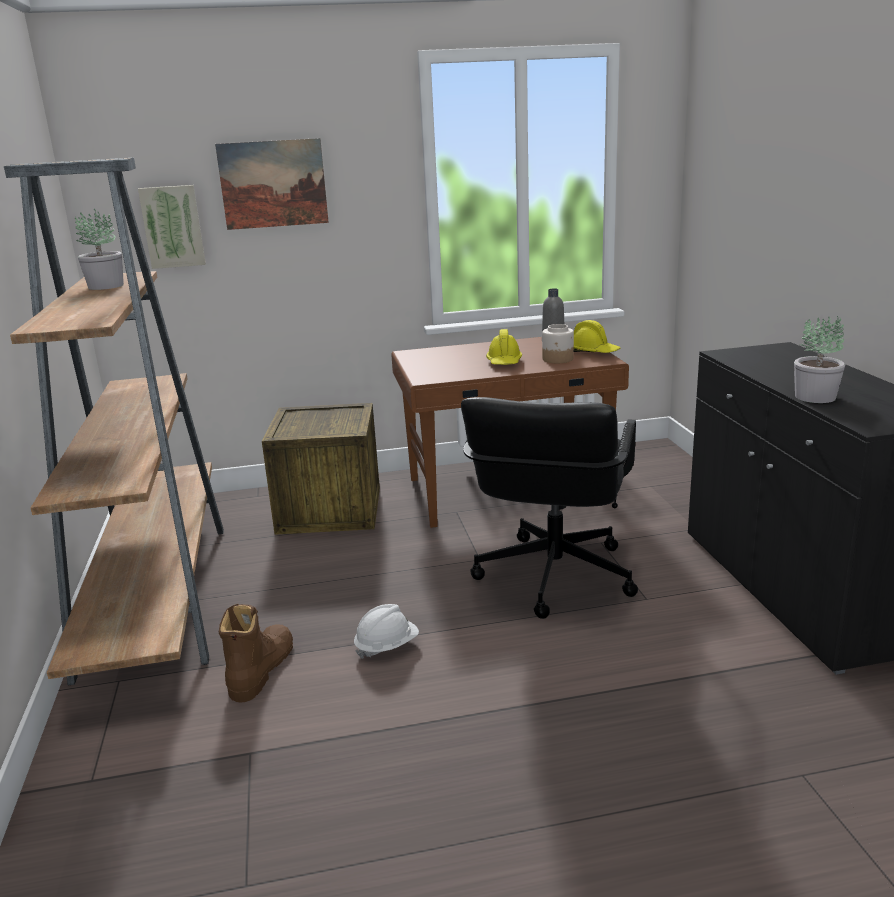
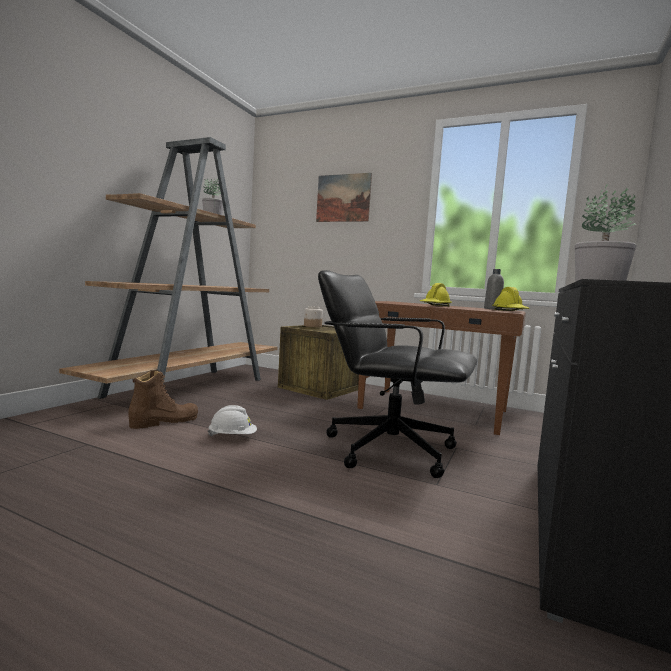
camera: 35 degrees right, 15 degrees down
(173, 226) = (292, 218): picture -> none
(553, 576) = (389, 449): black office chair -> black office chair turned 60 degrees clockwise
(558, 359) = (474, 309): jar -> jar (312, 326)

